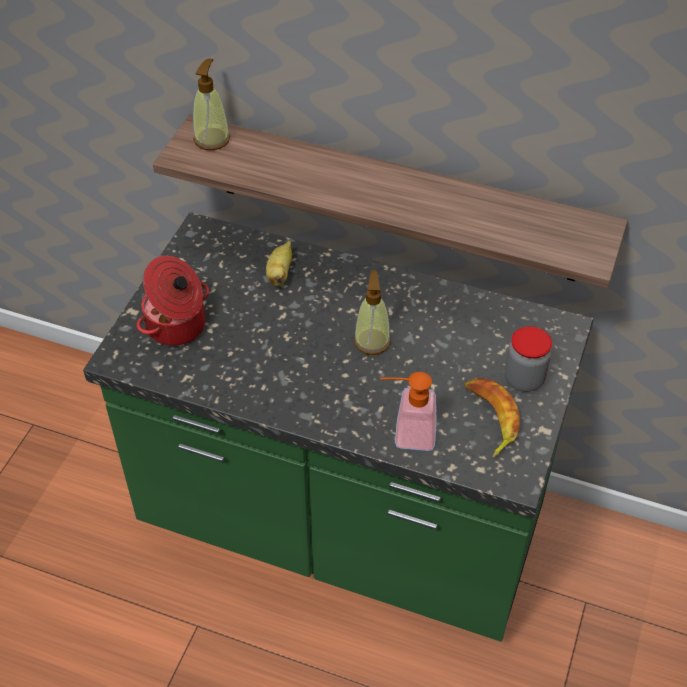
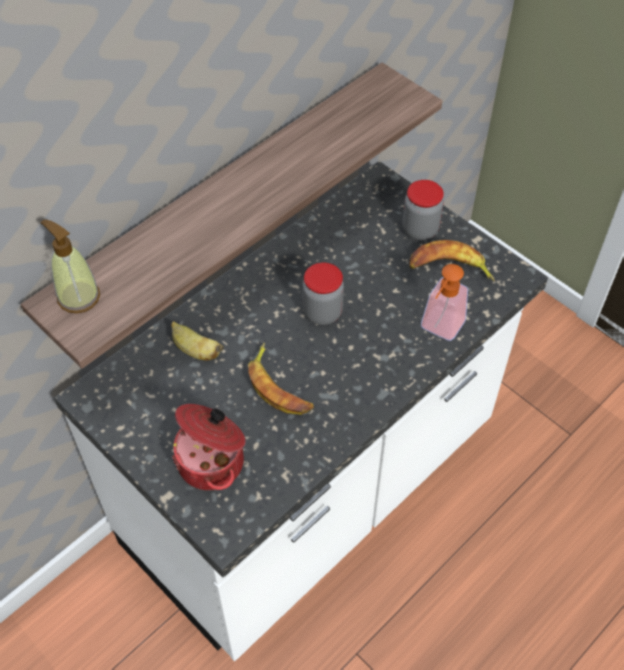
camera: 65 degrees left, 5 degrees up
(274, 340) = (279, 386): none -> banana
(343, 523) = (311, 489): green counter -> white counter
(372, 341) = (322, 312): soap dispenser -> jar

